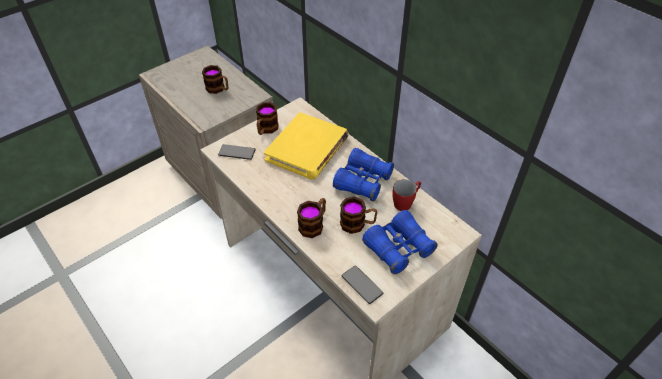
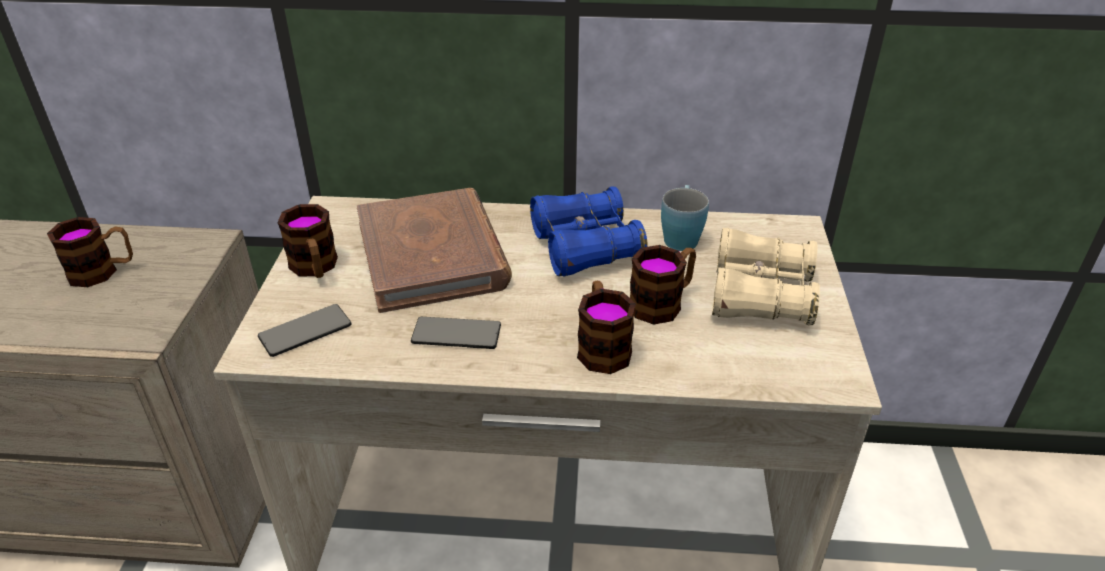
camera: 45 degrees left, 10 degrees down
(307, 149) = (433, 255): yellow book -> brown book
(362, 285) = (791, 373): phone -> phone (456, 334)
(398, 248) = (760, 295): blue binoculars -> beige binoculars
(405, 202) = (681, 236): red mug -> blue mug

